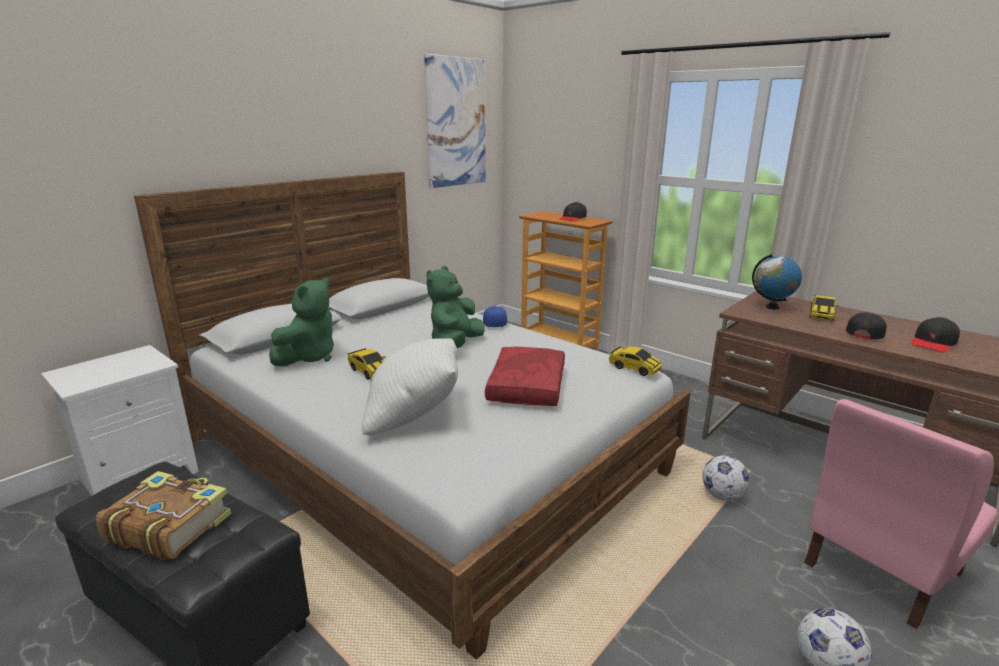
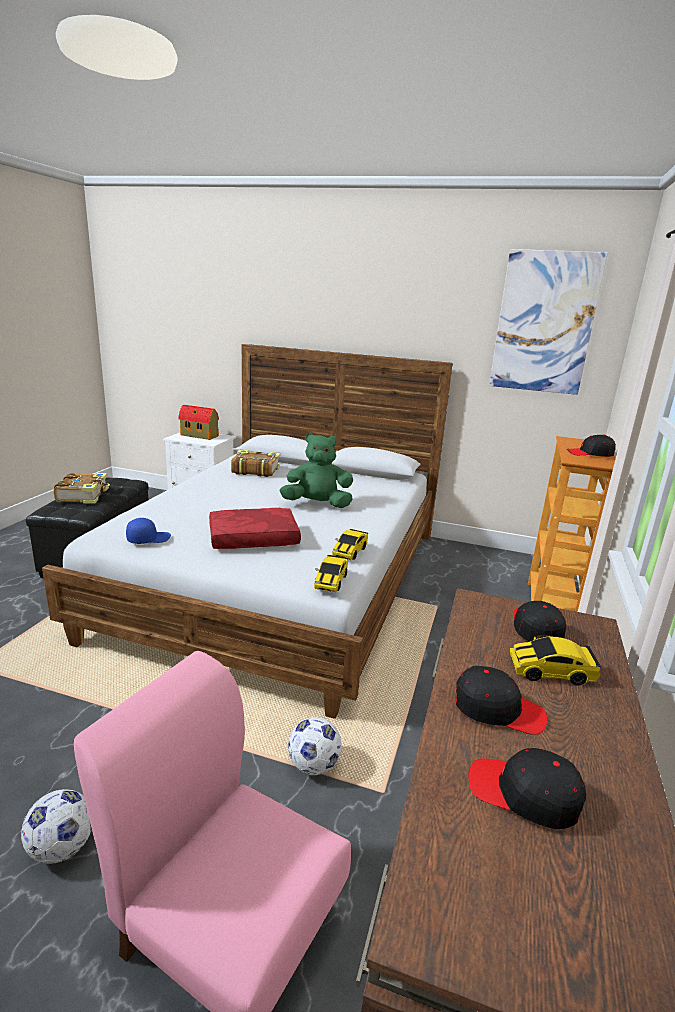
camera: 65 degrees right, 0 degrees up
(104, 367) = (200, 436): none -> toy house
(309, 357) = (255, 470): green plush toy -> book
(369, 371) = (243, 488): toy car -> toy car (350, 551)
(414, 414) = (185, 510): white pillow -> none
(493, 323) = (380, 511): blue cap -> blue cap (148, 539)
(772, 307) = (535, 628): globe -> black cap

